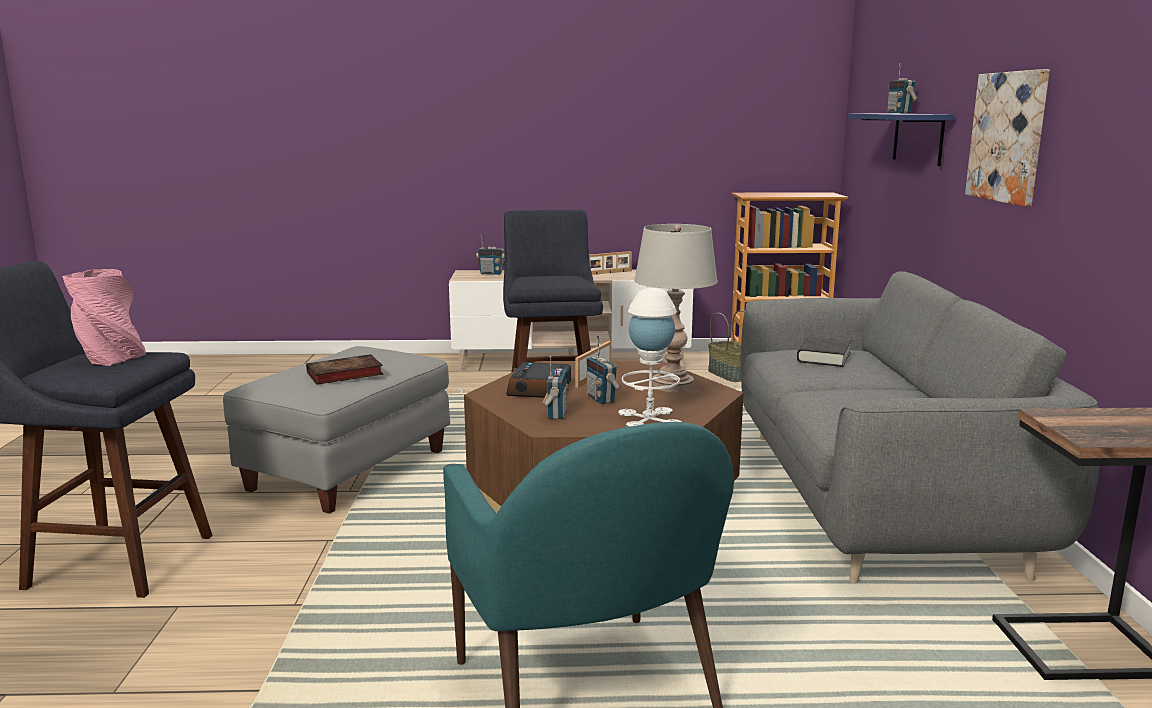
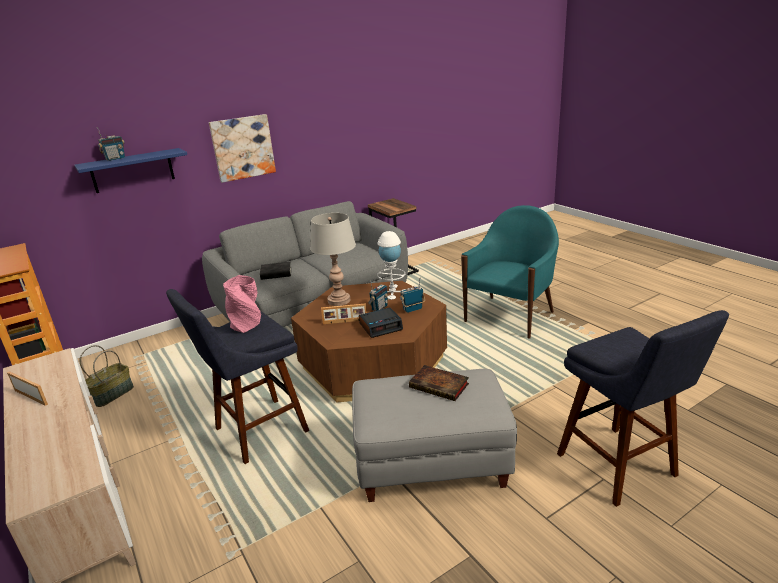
camera: 120 degrees left, 10 degrees up
(110, 358) = (619, 349): pink vase -> pink vase (247, 325)
(491, 273) = (42, 473): radio -> none

